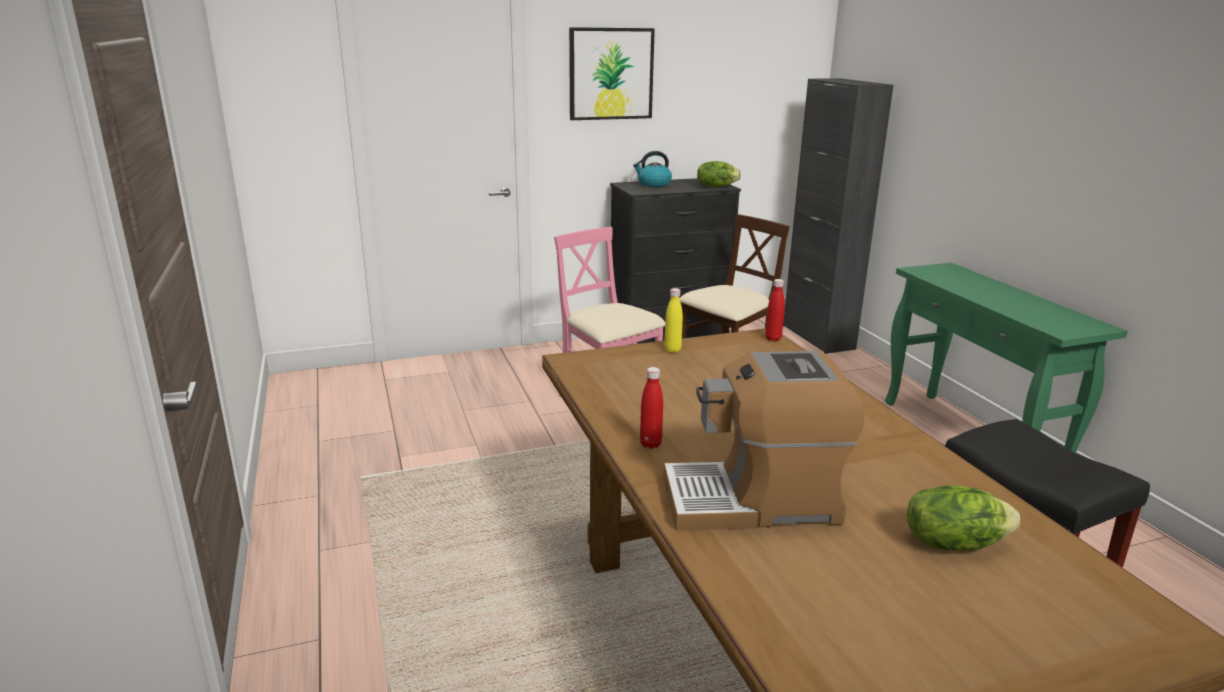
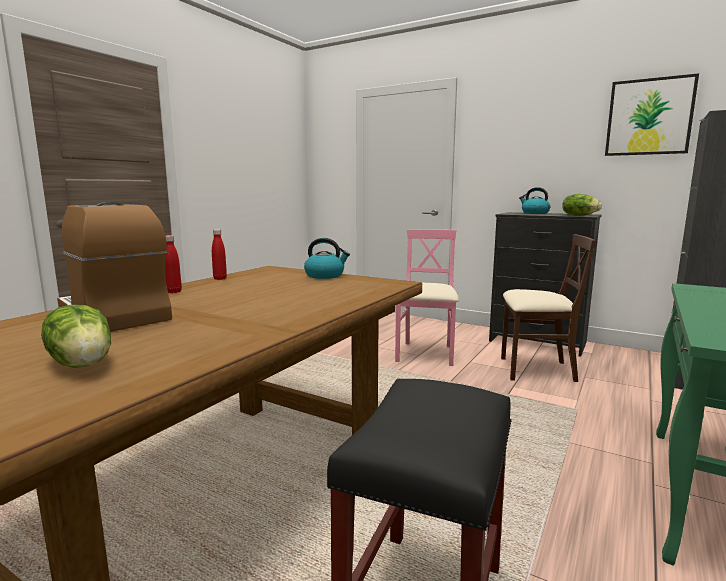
camera: 50 degrees right, 10 degrees down
(611, 74) = (514, 132): picture -> picture (649, 117)
(672, 350) = (325, 275): yellow bottle -> kettle
(773, 339) = (399, 284): red bottle -> red bottle (220, 279)

